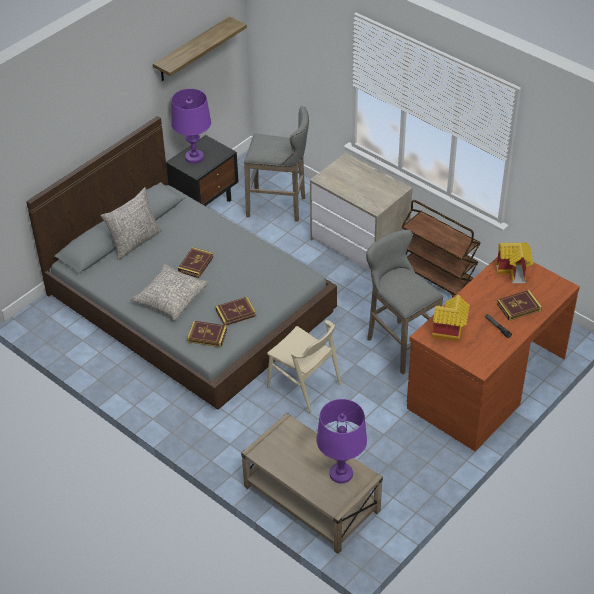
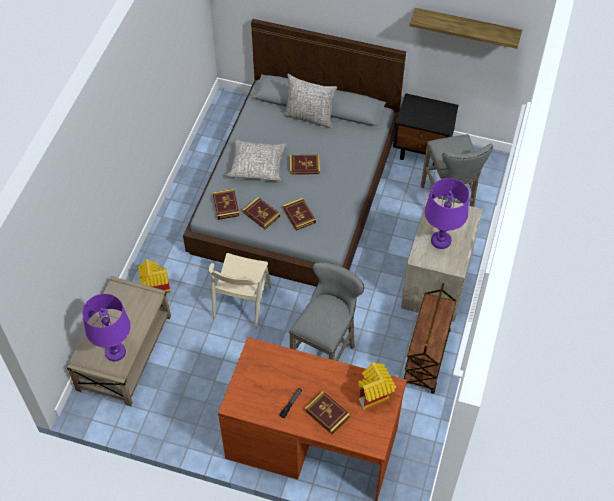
camera: 65 degrees right, 10 degrees up
(194, 157) = (423, 109): purple table lamp -> purple table lamp (441, 240)
(254, 287) = (299, 215): none -> book
(449, 332) = (266, 366): toy house -> toy house (154, 287)

